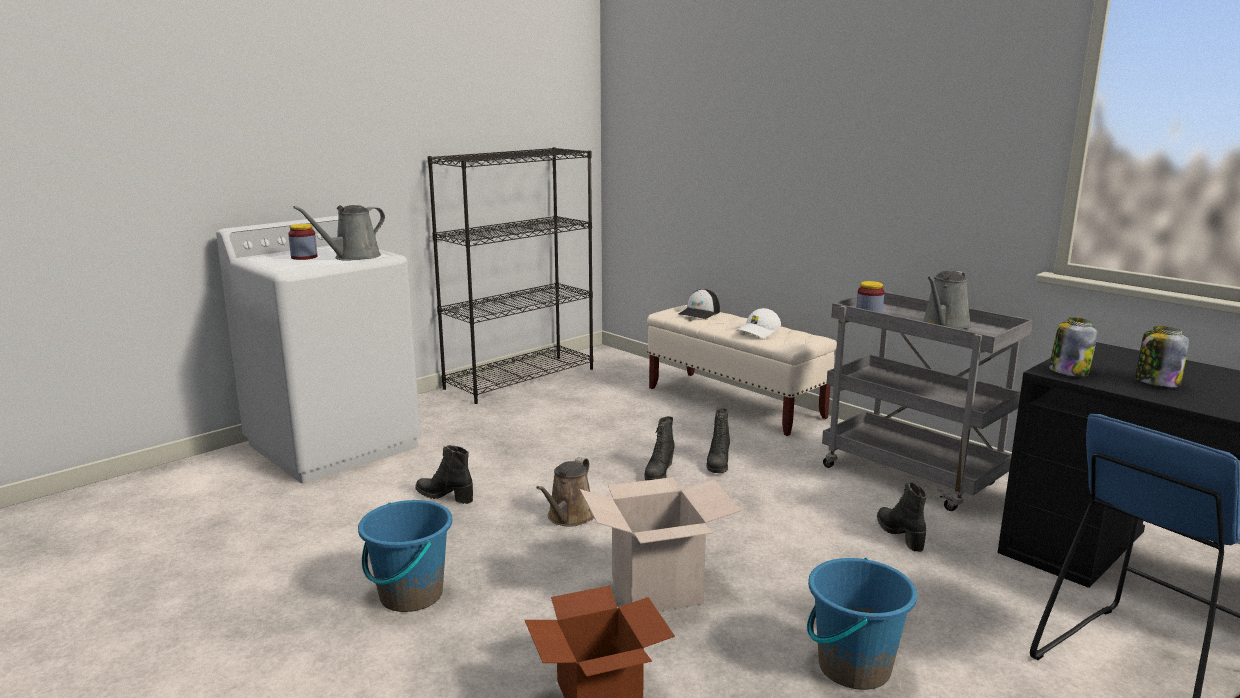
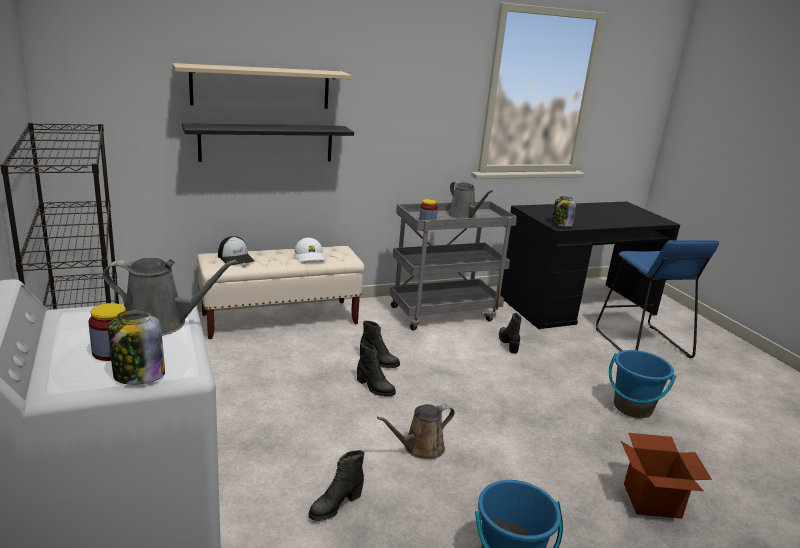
camera: 70 degrees left, 5 degrees up
(353, 257) = (161, 323): grey watering can -> grey watering can turned 60 degrees counterclockwise
(569, 517) = (420, 448): brown watering can -> brown watering can turned 105 degrees clockwise
(656, 590) = (540, 442): cardboard box -> none
(759, 125) = (261, 87): none -> beige shelf
(761, 190) = (267, 143): none -> black shelf
(900, 535) = (508, 343): black boot -> black boot turned 75 degrees clockwise
(1156, 382) = (582, 219): jar -> jar (138, 375)

